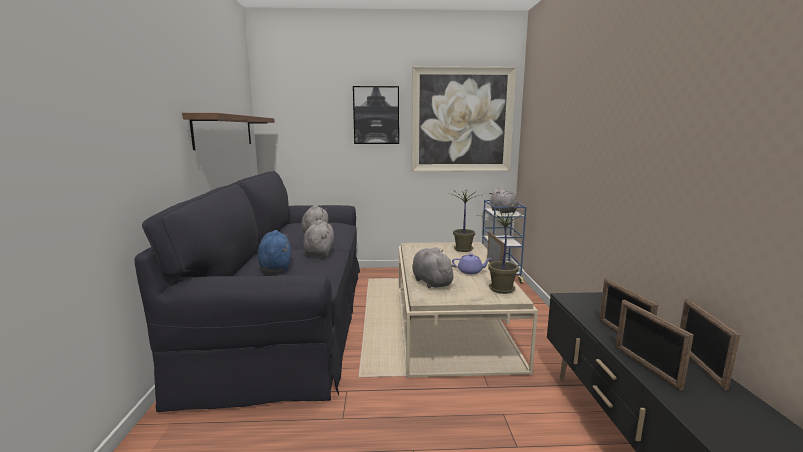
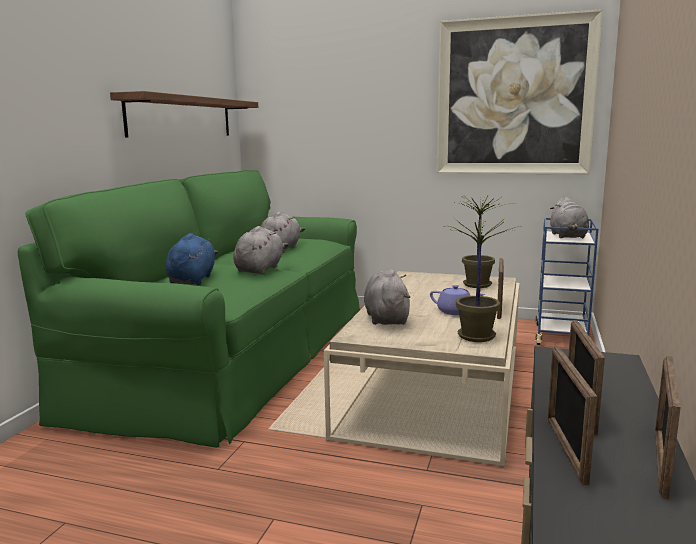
camera: 20 degrees right, 0 degrees up
(291, 317) = (239, 353): black sofa -> green sofa
(376, 115) = (389, 94): picture -> none

